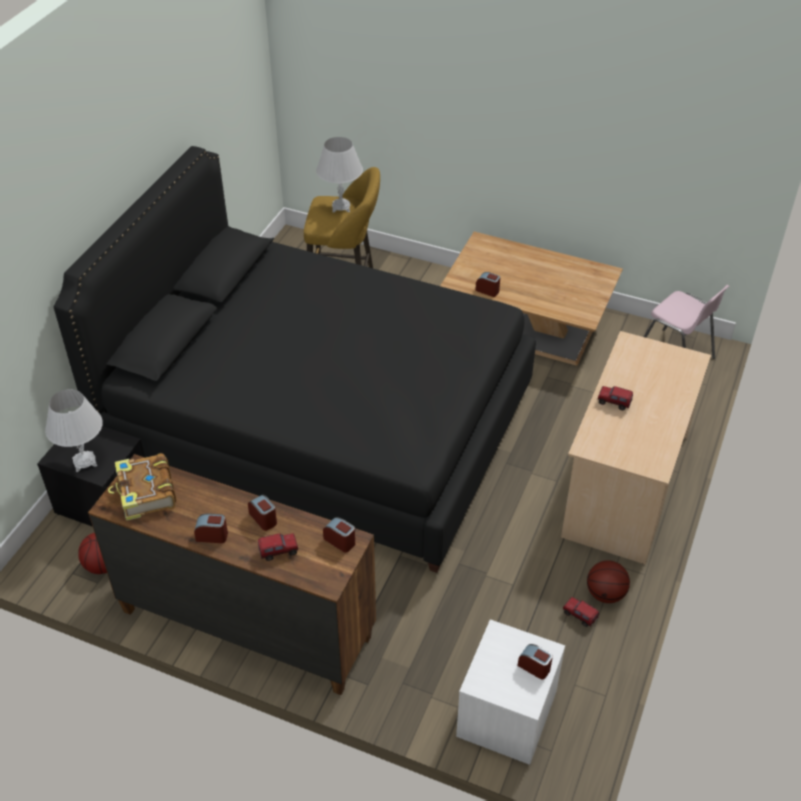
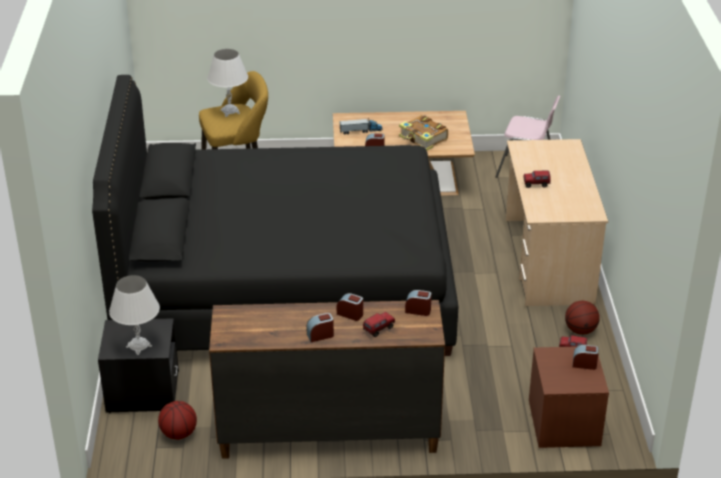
camera: 25 degrees left, 10 degrees down
(145, 494) = (245, 326): book -> book (423, 139)
(488, 262) = (361, 131): none -> toy truck
(506, 715) = (564, 424): white nightstand -> brown nightstand

